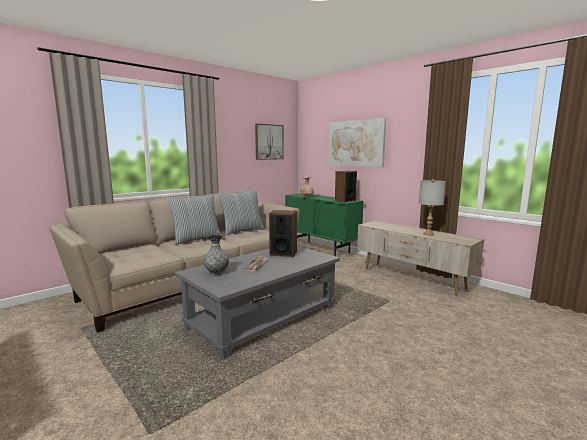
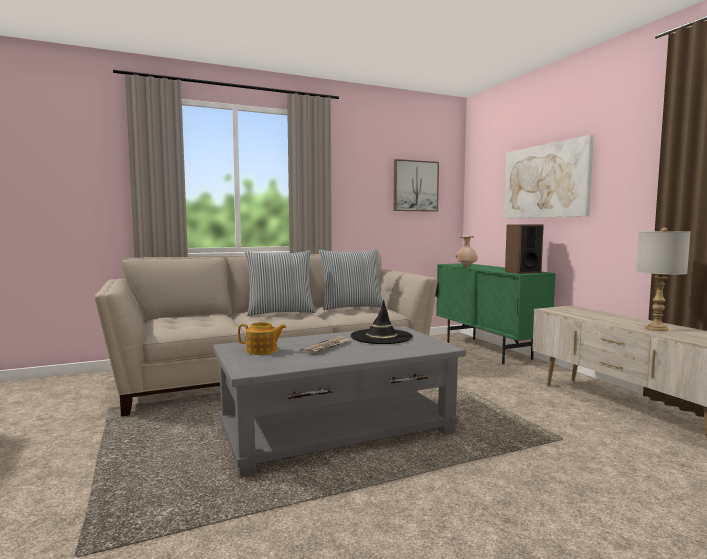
camera: 20 degrees right, 5 degrees down
(216, 273) = (262, 351): grey vase -> teapot
(283, 253) = (381, 337): speaker -> black hat

